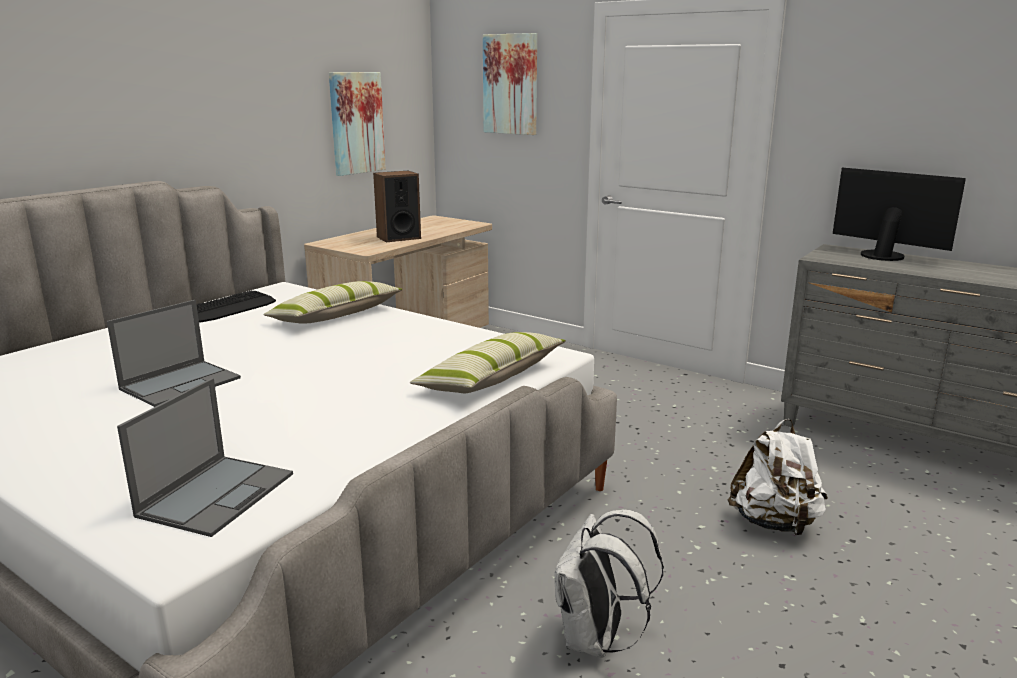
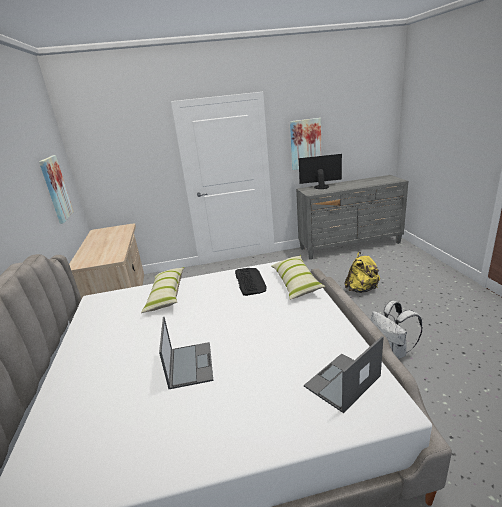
camera: 45 degrees left, 5 degrees up
(217, 494) = (342, 382): laptop -> laptop turned 105 degrees counterclockwise
(228, 308) = (96, 322): keyboard -> keyboard (250, 281)
(398, 237) = (110, 246): speaker -> none
(511, 84) = (127, 148): picture -> picture (305, 144)
(774, 523) = (361, 289): white backpack -> yellow backpack

